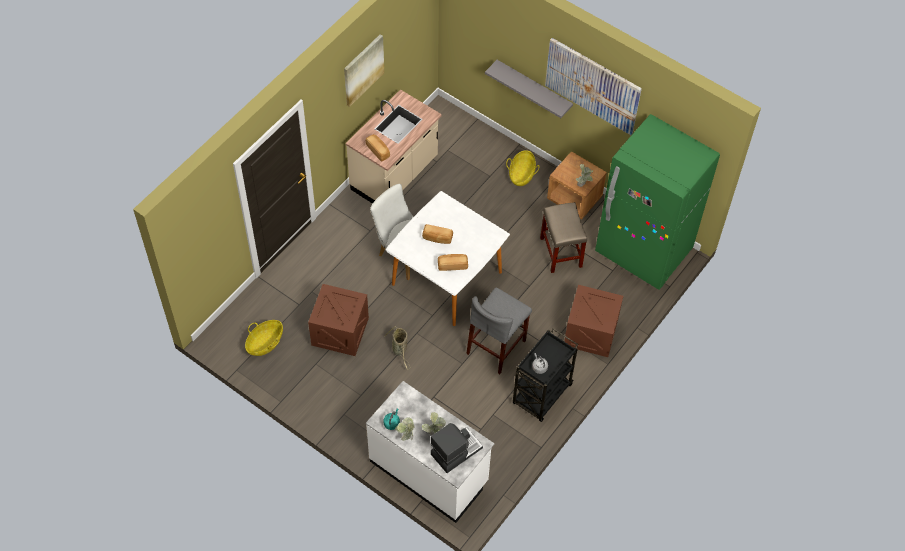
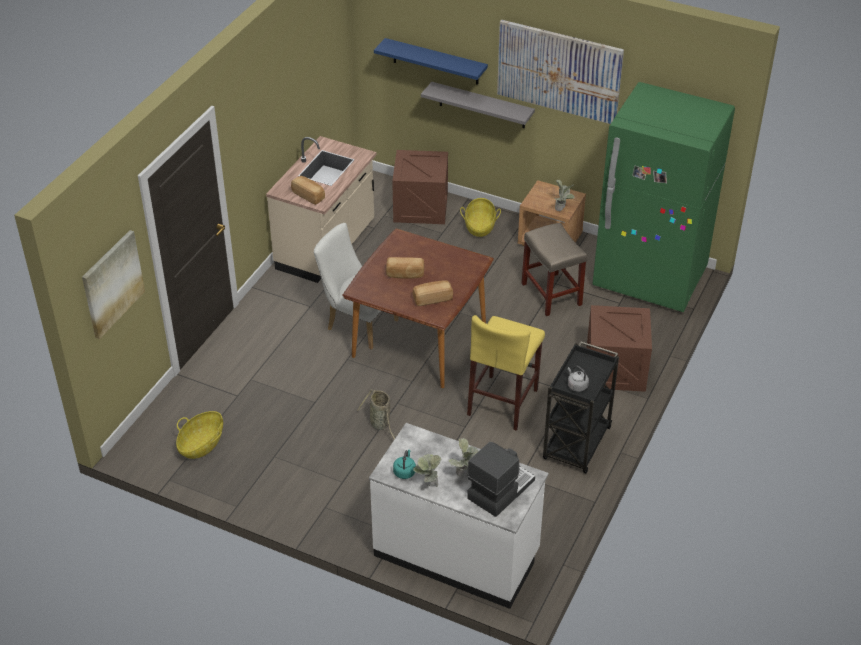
camera: 10 degrees left, 15 degrees down
(340, 331) = (297, 416): crate -> crate (420, 207)
(363, 70) = (278, 90): picture -> picture (112, 283)
(447, 278) = (420, 340): white dining table -> brown dining table
(496, 347) = (503, 402): grey stool -> yellow stool
(501, 47) = (435, 62): none -> blue shelf

